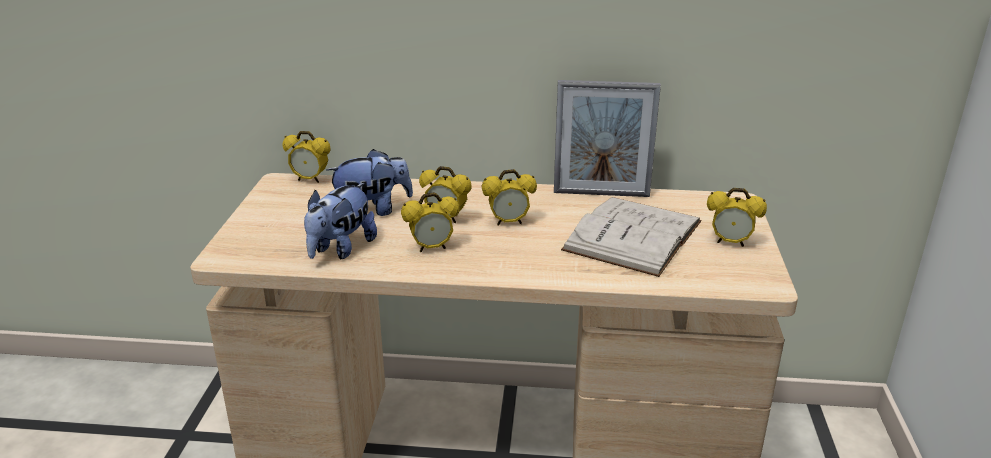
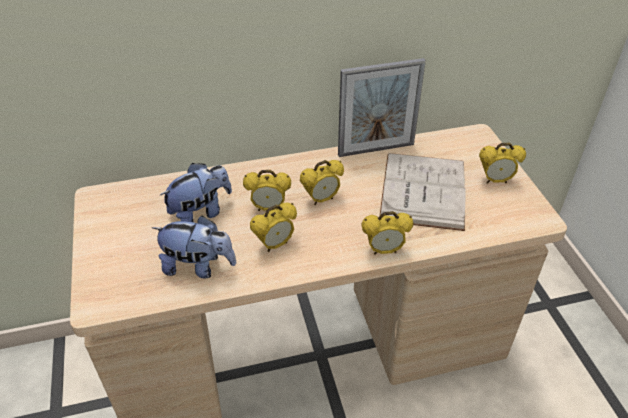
camera: 20 degrees left, 15 degrees up
(310, 180) = (123, 188): alarm clock -> alarm clock (384, 250)
(341, 249) = (198, 266): plush toy -> plush toy turned 90 degrees counterclockwise

